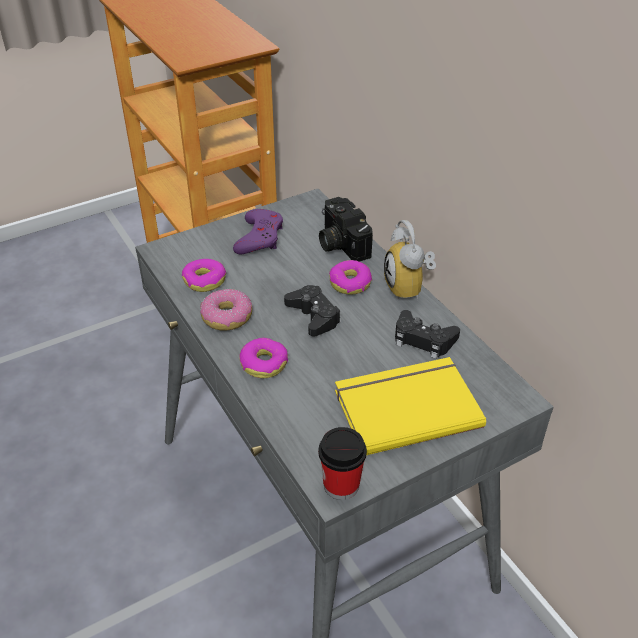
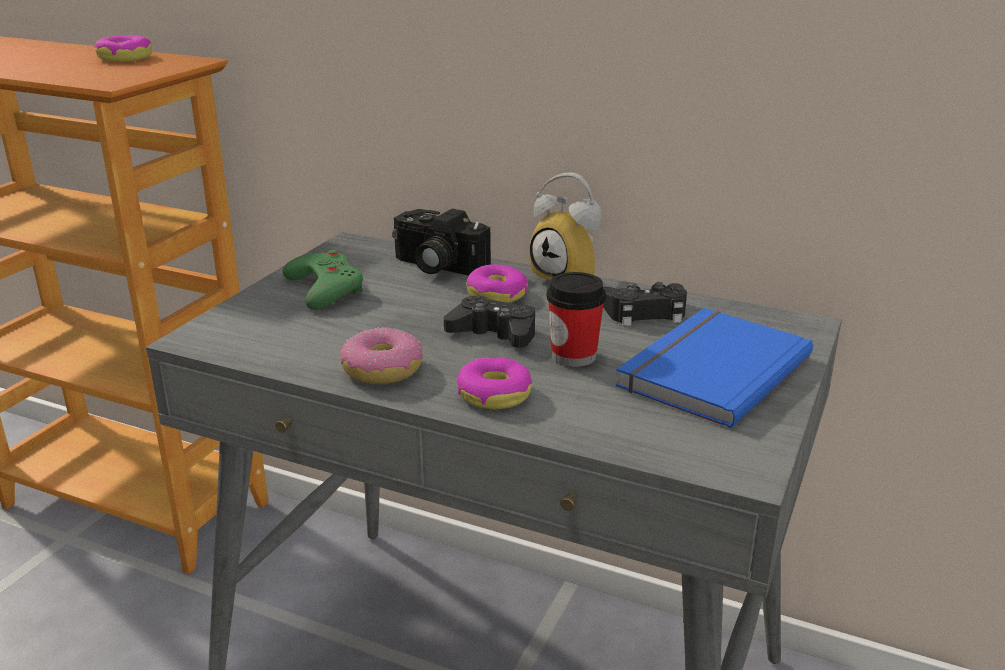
camera: 35 degrees left, 15 degrees down
(205, 280) = (303, 347): donut -> donut (126, 58)
(259, 237) = (325, 288): purple game controller -> green game controller
(341, 485) = (747, 463): cup -> cup (573, 356)
(405, 406) = (709, 370): yellow book -> blue book

